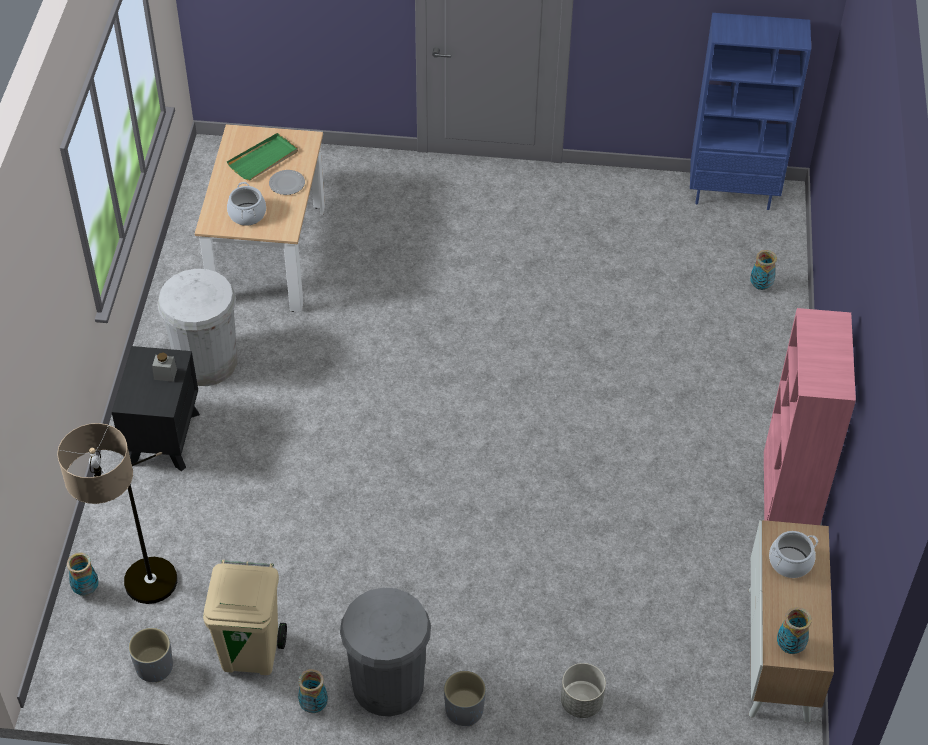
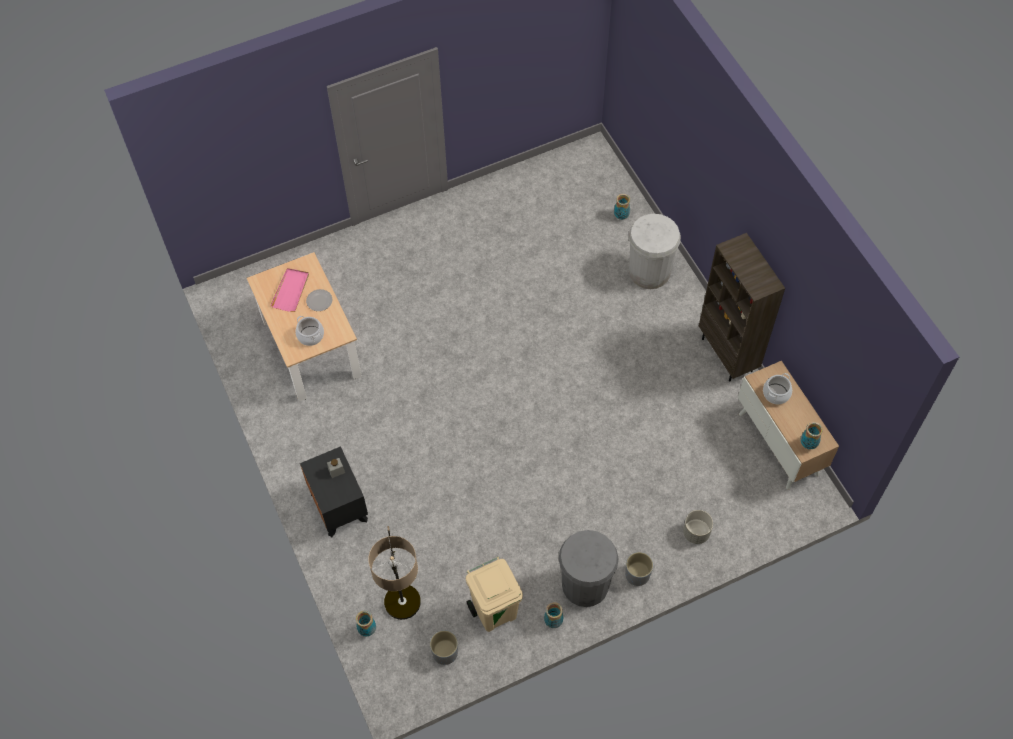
camera: 30 degrees left, 10 degrees up
(206, 362) = (327, 442): white trash can -> white trash can (649, 272)
(263, 159) = (291, 291): green tray -> pink tray
(733, 194) = (564, 160): blue bookcase -> none
(786, 511) = (728, 355): pink bookcase -> brown bookcase

